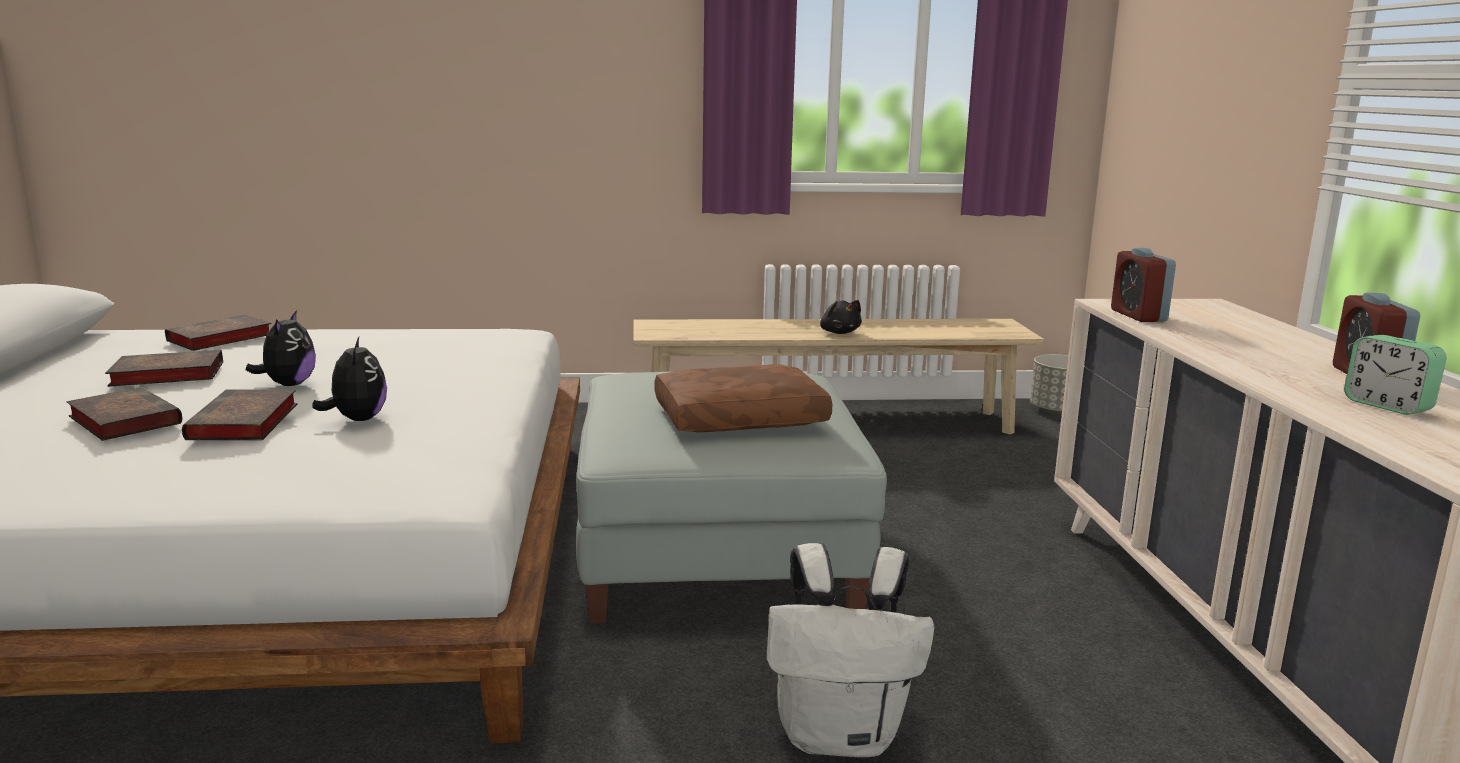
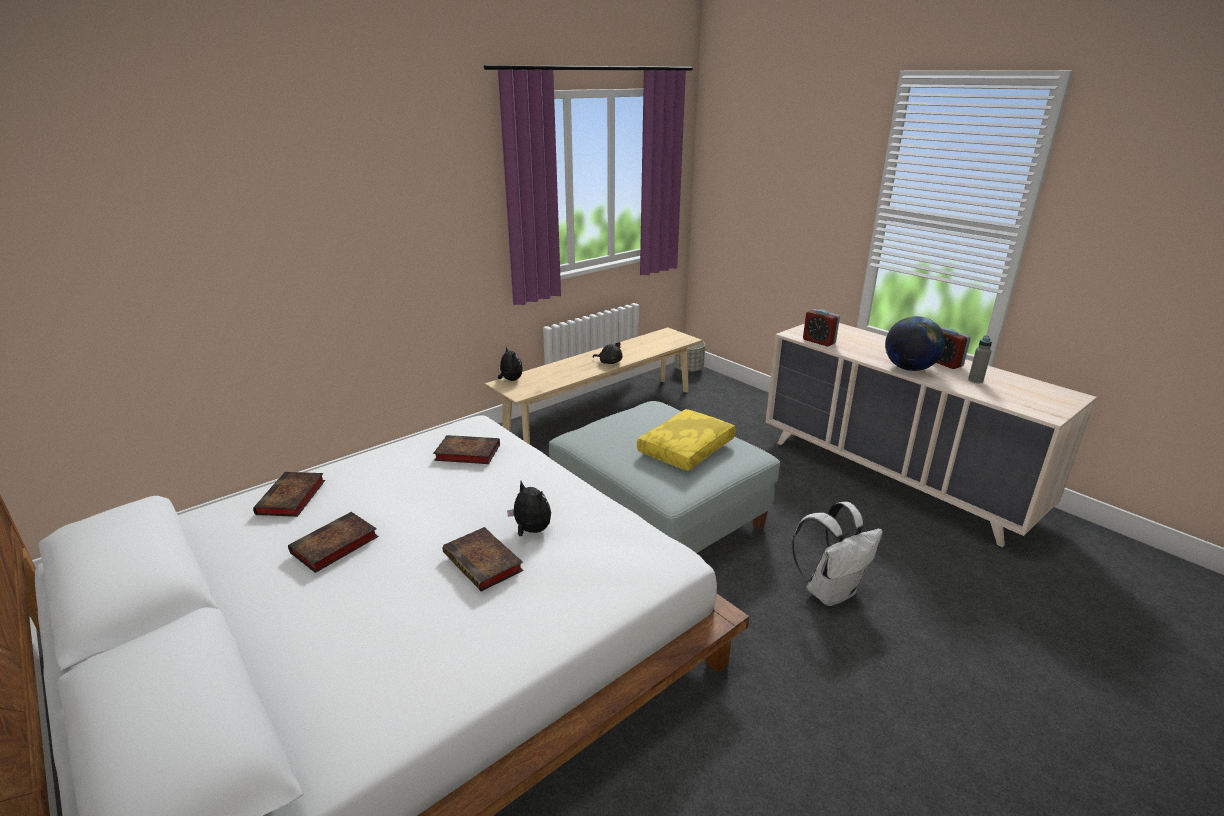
camera: 35 degrees left, 10 degrees up
(122, 420) = (398, 595): book -> book (466, 453)
(288, 384) = (428, 520): plush toy -> plush toy (510, 380)
(739, 419) = (687, 449): brown pillow -> yellow pillow
(1255, 367) = (909, 368): none -> globe
(1387, 406) = (975, 380): alarm clock -> grey bottle

